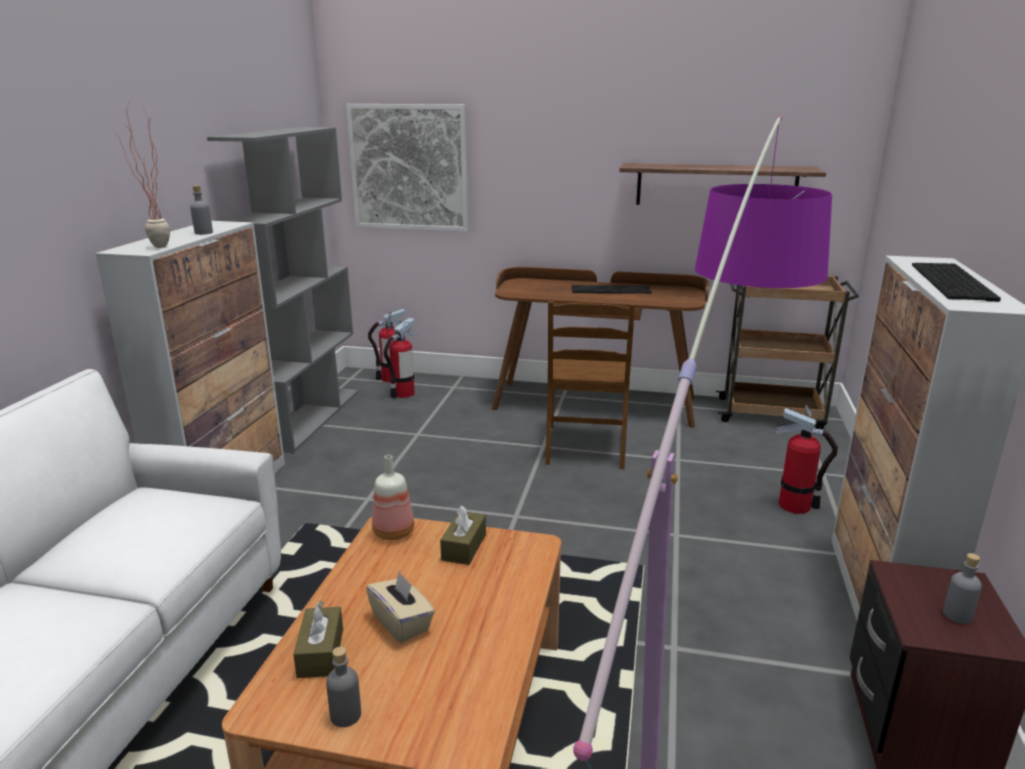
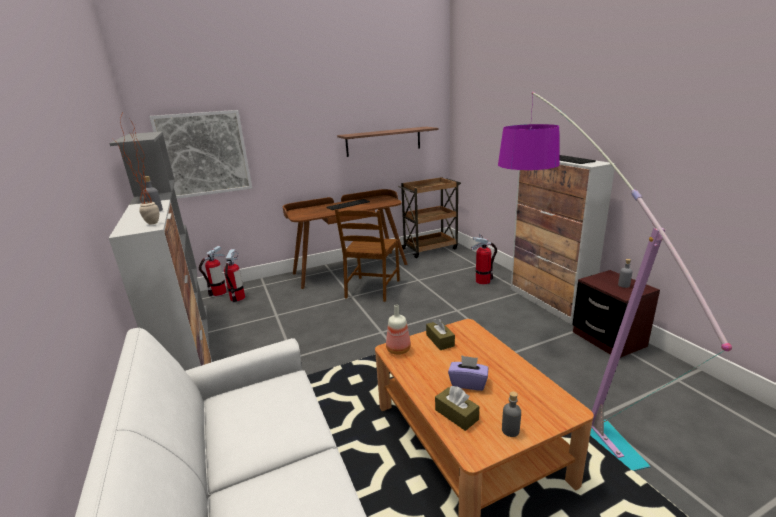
camera: 35 degrees left, 0 degrees up
(402, 623) = (468, 383): beige tissue box -> purple tissue box
(586, 447) = (372, 289): brown chair -> brown chair turned 45 degrees clockwise

